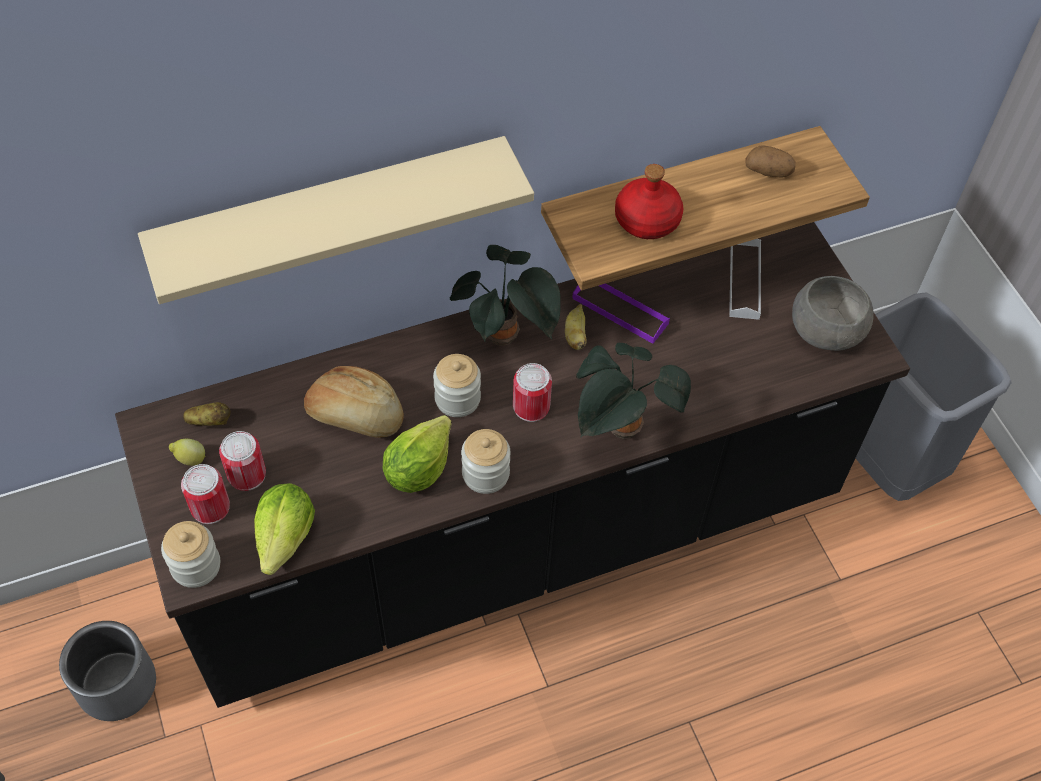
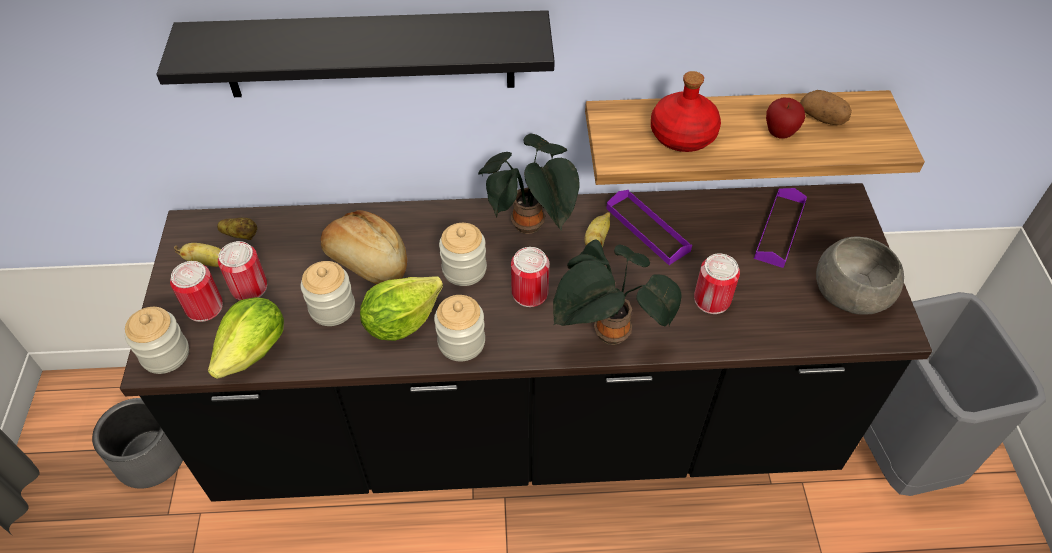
camera: 20 degrees right, 5 degrees down
(190, 459) = (208, 262): lemon -> banana
(331, 214) = (369, 54): beige shelf -> black shelf
(343, 473) = (332, 308): none -> jar
(704, 368) = (712, 299): none -> can
(735, 197) = (780, 133): none -> apple
(744, 280) = (780, 230): white tray -> purple tray

